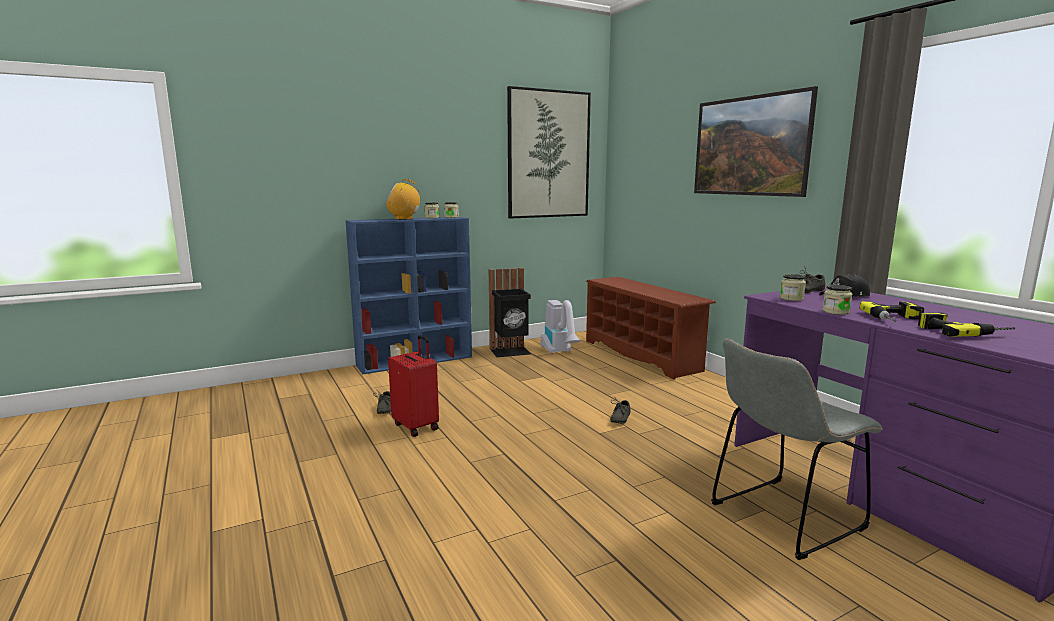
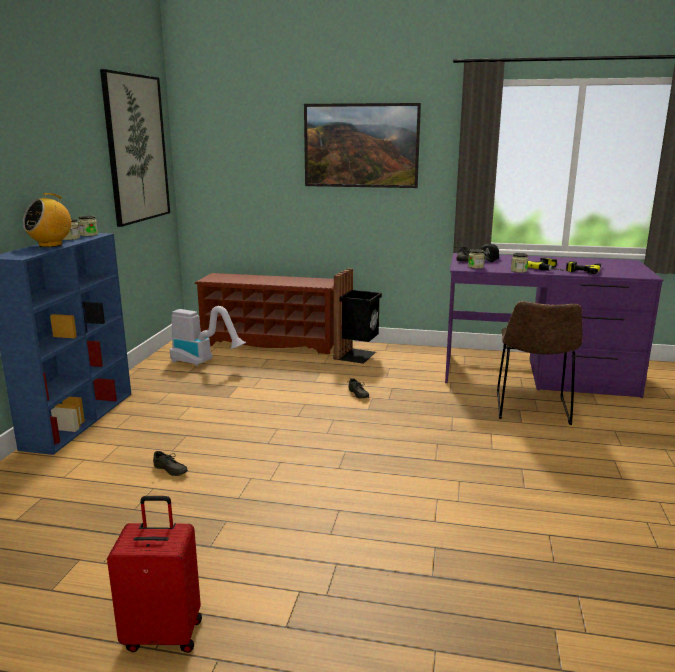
camera: 50 degrees left, 5 degrees up
(417, 426) = (236, 467): red suitcase -> red suitcase (164, 634)
(511, 352) = (157, 376): black trash can -> black trash can (357, 355)
(781, 518) = (532, 410): grey chair -> brown chair

